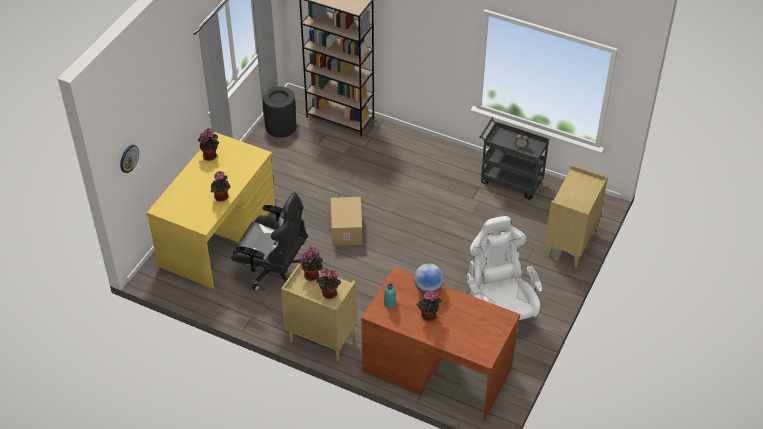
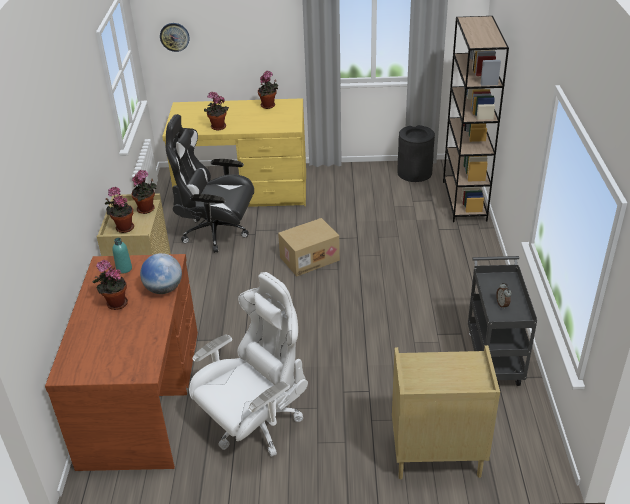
camera: 65 degrees right, 10 degrees down
(271, 271) = (219, 233): black office chair -> black office chair turned 105 degrees clockwise

